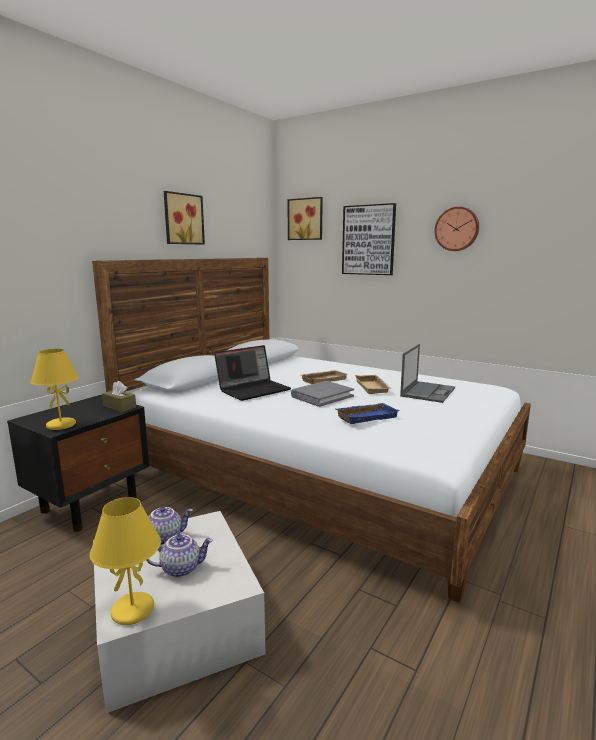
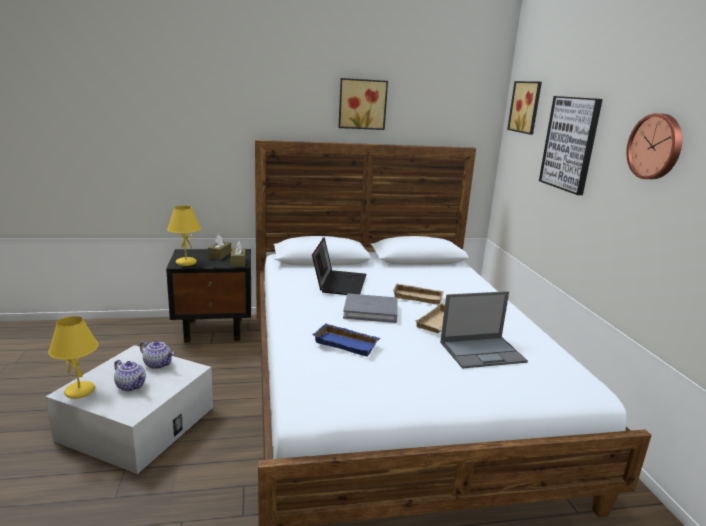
camera: 45 degrees right, 5 degrees up
(82, 408) = (219, 255): none -> brown tissue box
(254, 389) = (339, 283): laptop -> laptop turned 90 degrees counterclockwise

